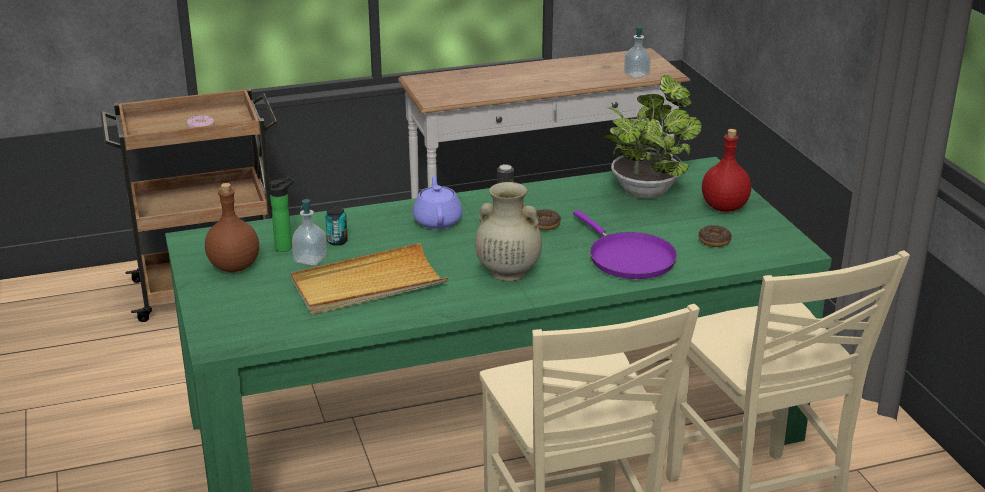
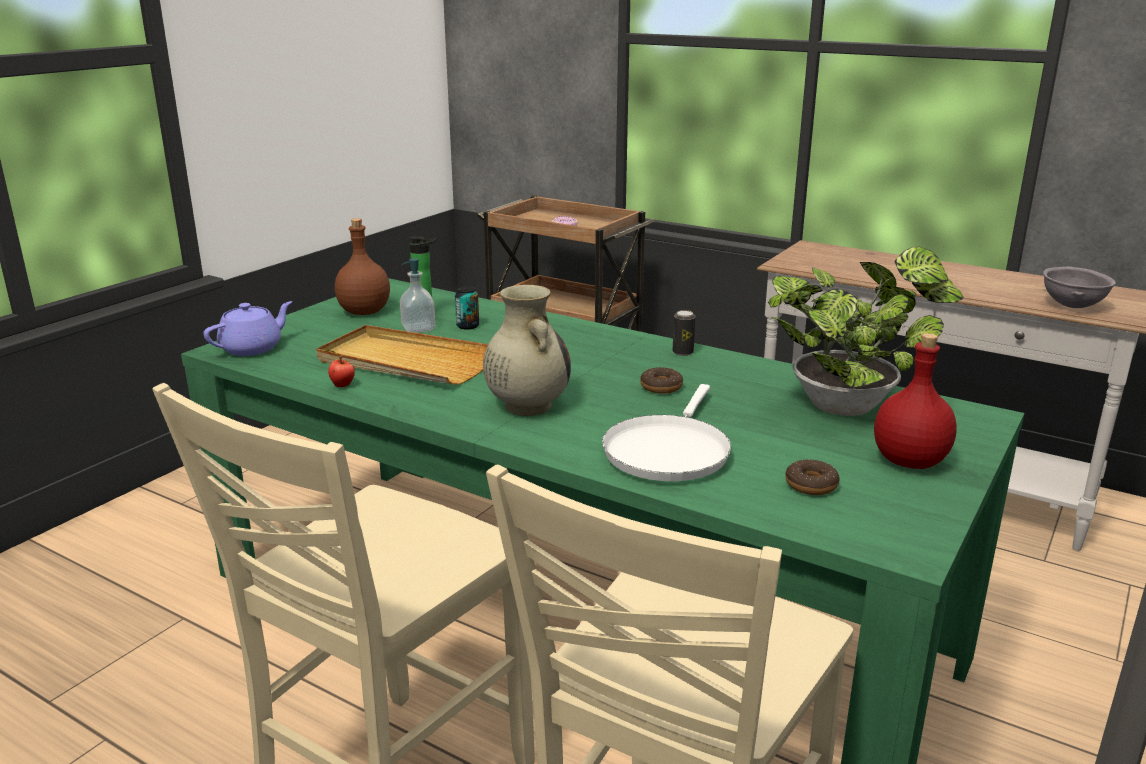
camera: 50 degrees right, 5 degrees down
(373, 320) = (341, 385): none -> apple
(437, 220) = (577, 345): purple teapot -> purple teapot (252, 348)
(628, 258) = (668, 451): purple frying pan -> white frying pan
(636, 75) = (1073, 306): soap dispenser -> grey bowl

